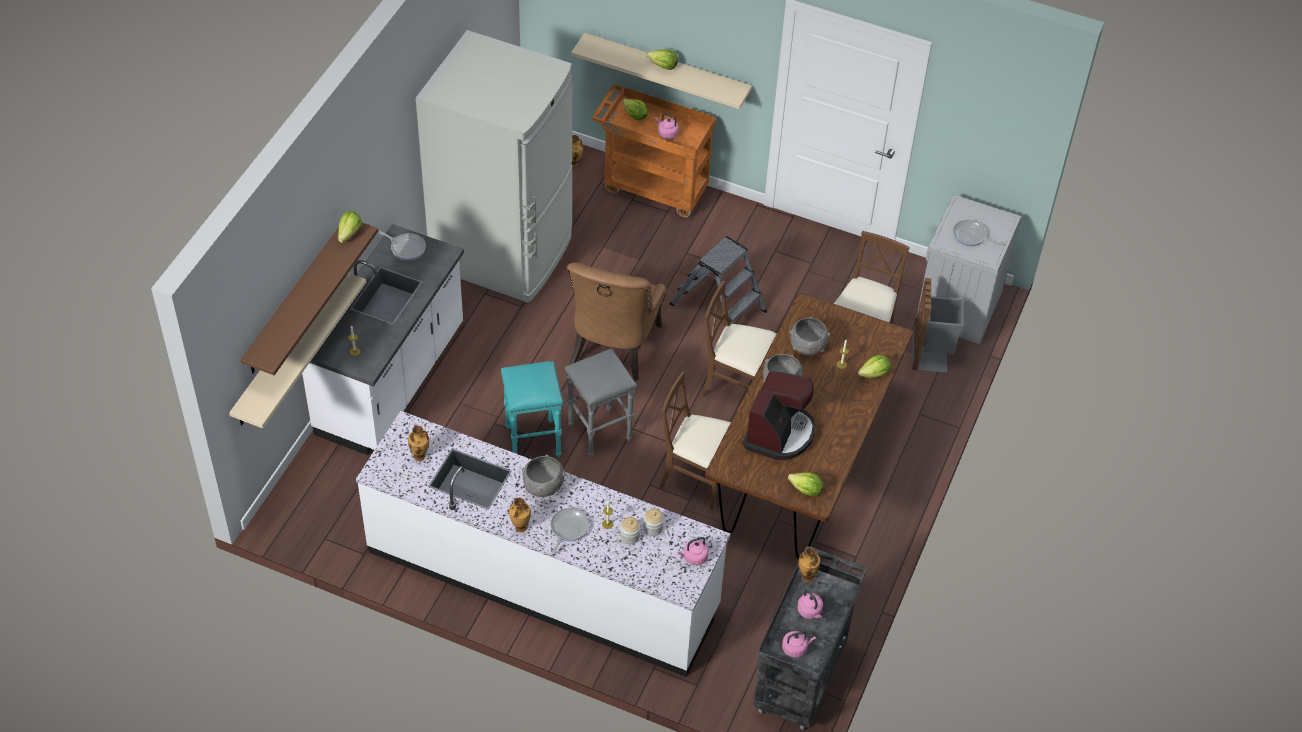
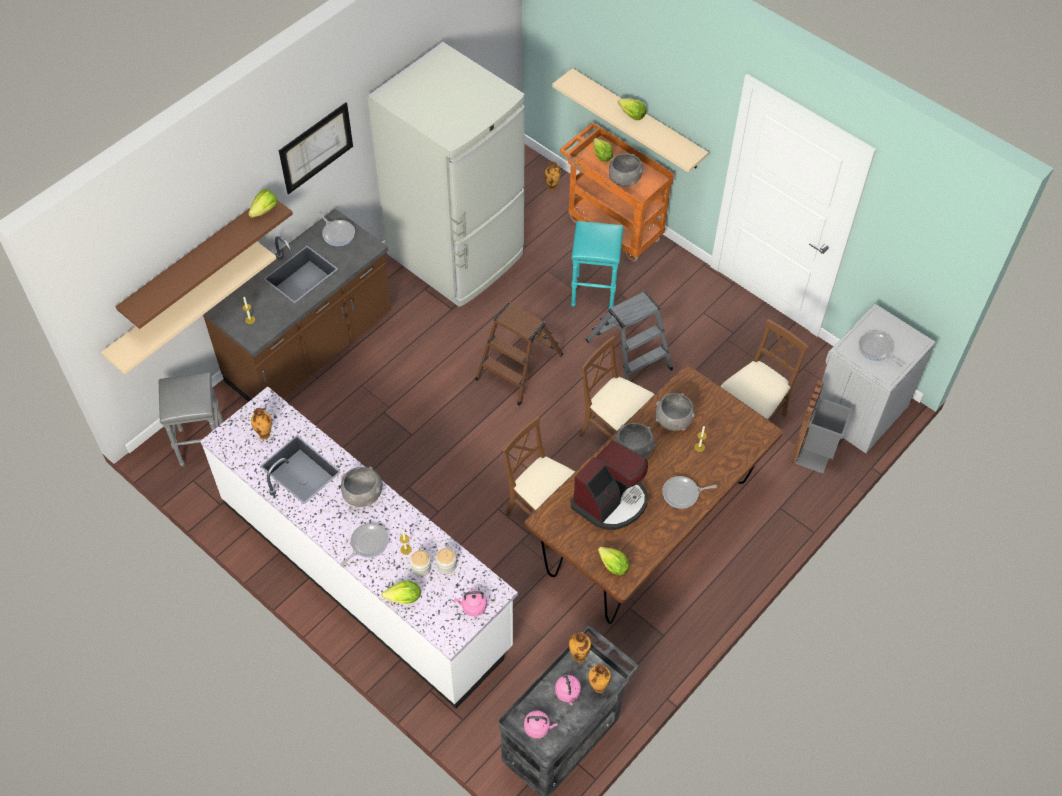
camera: 20 degrees right, 5 degrees up
(378, 161) = (316, 148): none -> picture
(392, 381) = (311, 350): white counter -> brown counter
(520, 528) = (324, 530): vase -> vase (598, 687)
(531, 440) = (409, 437): turquoise stool -> turquoise stool (593, 291)
(598, 431) = (472, 444): grey stool -> grey stool (201, 443)
(614, 345) = (519, 366): brown chair -> brown step ladder
(666, 133) = (624, 180): pink kettle -> grey bowl
(843, 410) = (682, 494): none -> frying pan
(874, 374) = (728, 465): lettuce -> lettuce (404, 598)

